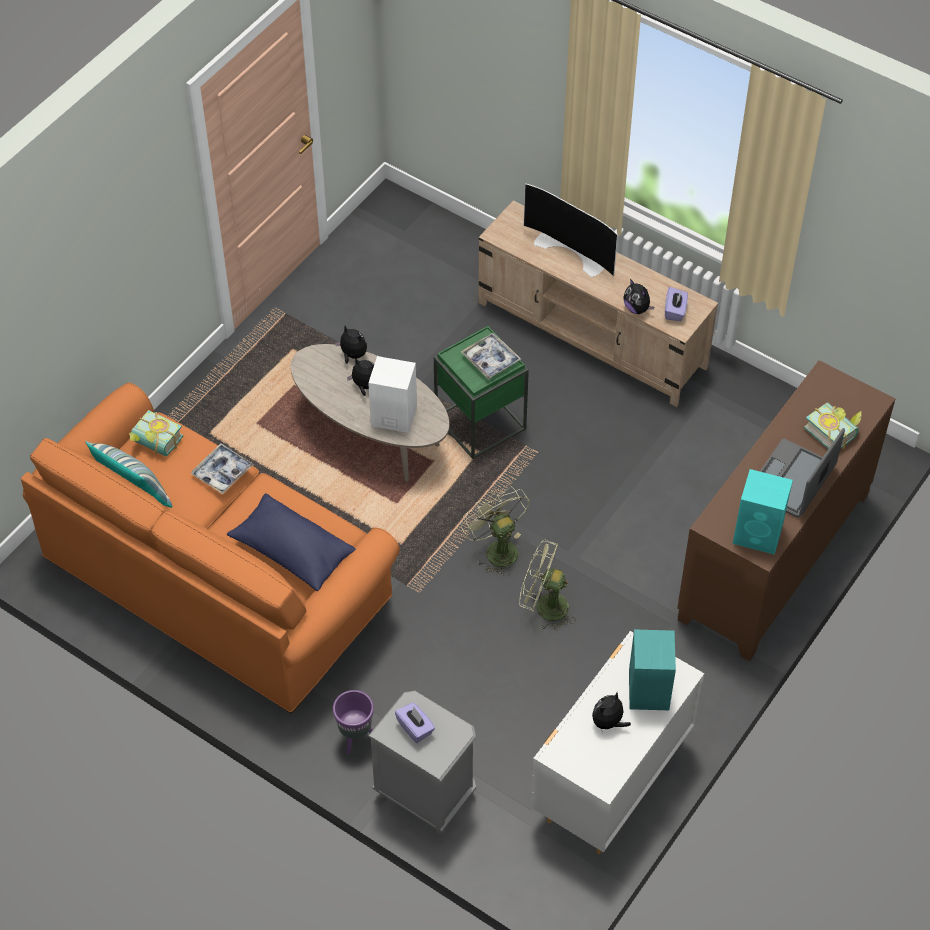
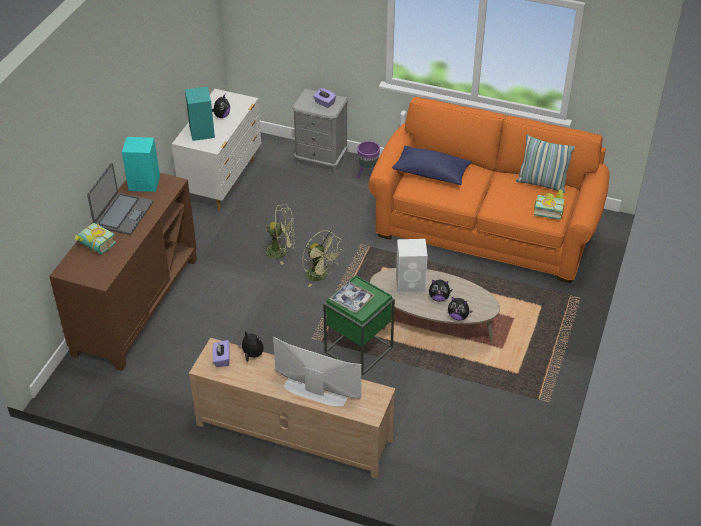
camera: 165 degrees right, 10 degrees down
(222, 472) = (497, 203): tray -> none

